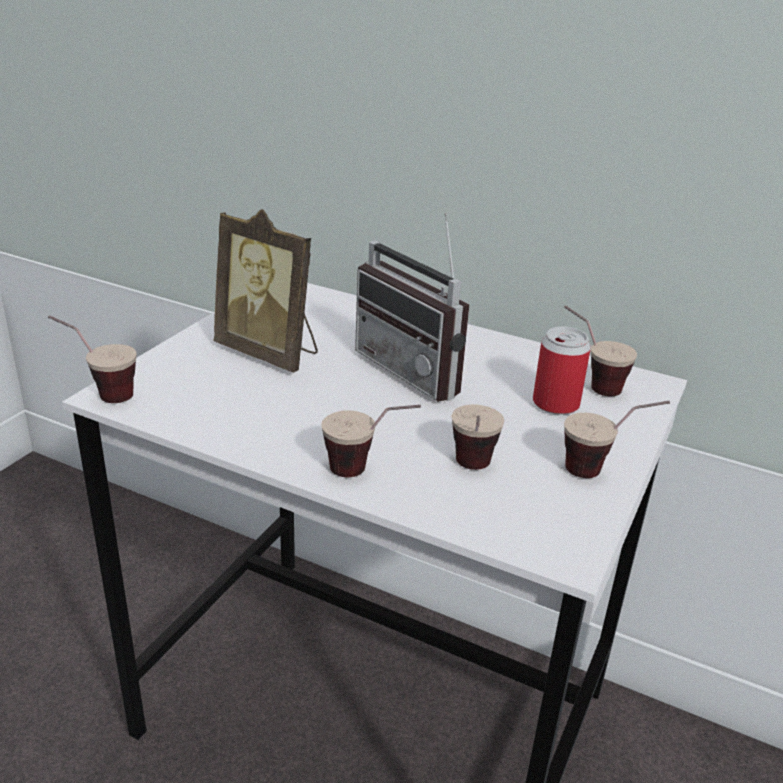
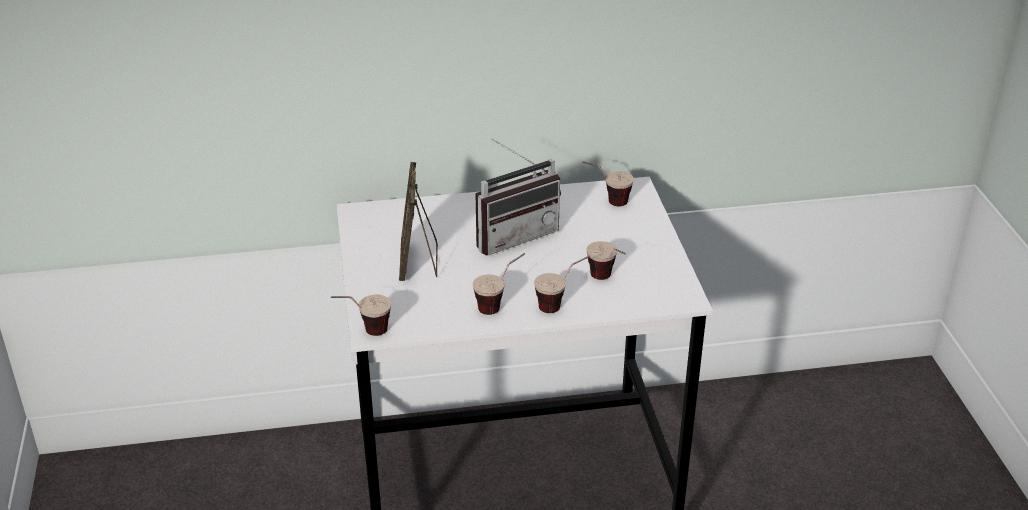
camera: 35 degrees left, 5 degrees up
(270, 353) = (418, 262): picture frame -> picture frame turned 90 degrees clockwise
(419, 370) = (513, 235): radio -> radio turned 45 degrees counterclockwise
(555, 404) = (603, 222): can -> none
(604, 471) = (662, 250): cup -> cup (500, 304)

